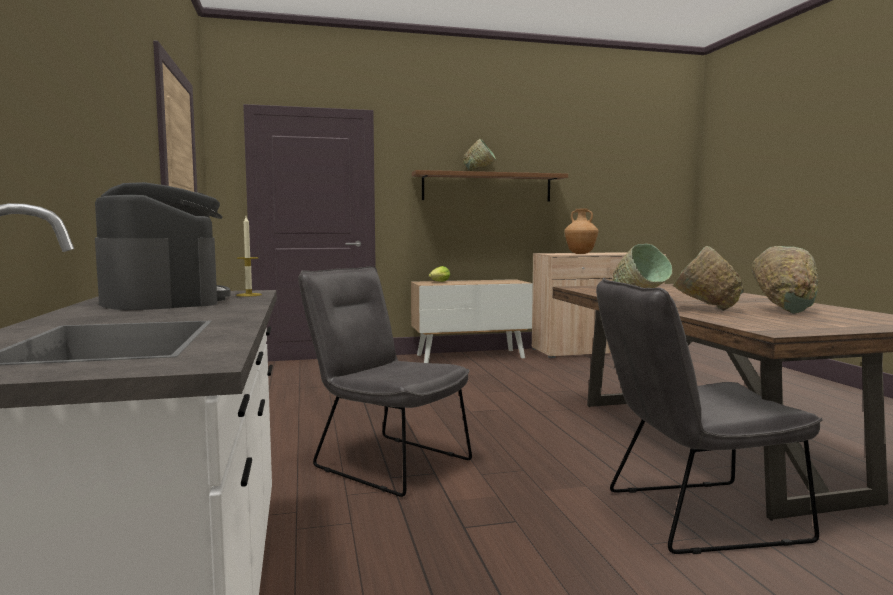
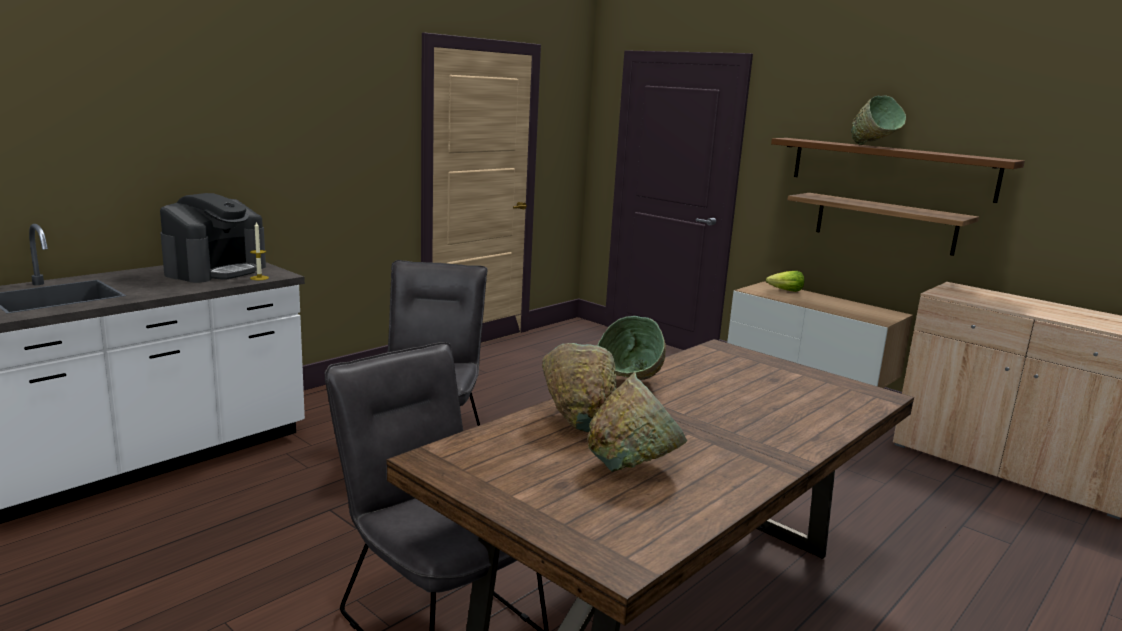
camera: 55 degrees right, 10 degrees up
(489, 223) = (884, 223): none -> shelf
(580, 253) = (1000, 301): brown vase -> none

